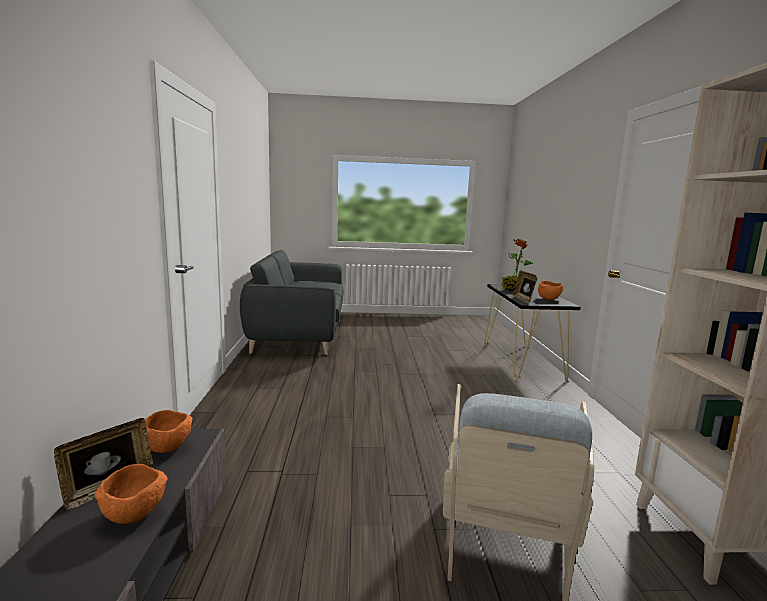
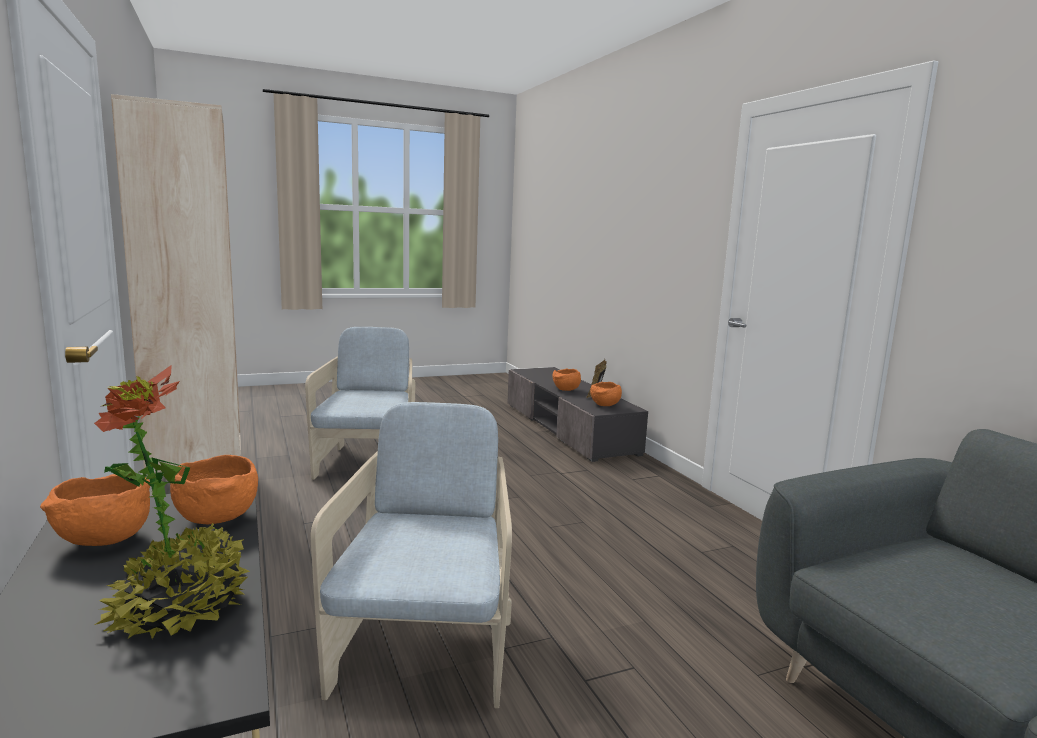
camera: 160 degrees right, 0 degrees up
(451, 379) = (425, 646): none -> beige armchair
(523, 299) = (217, 518): picture frame -> orange bowl

